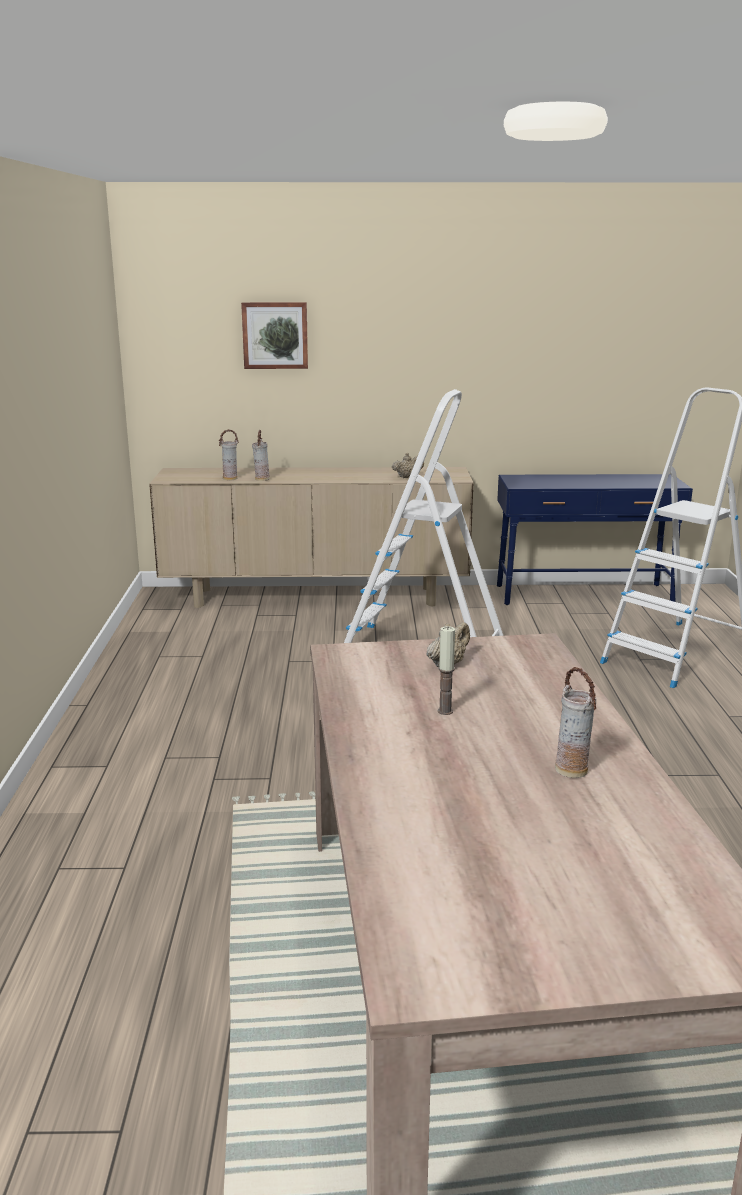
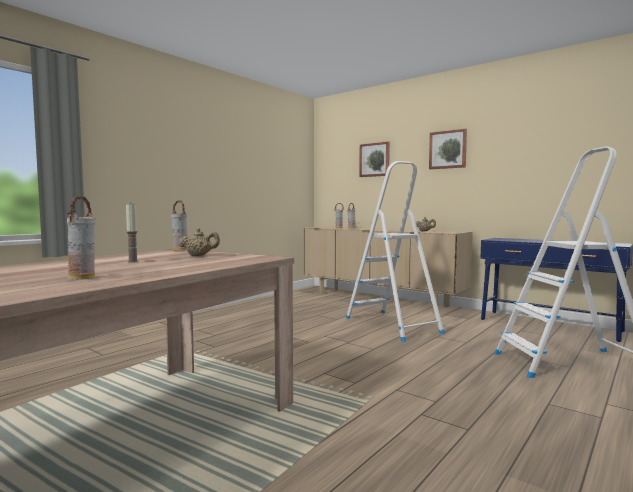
camera: 40 degrees right, 15 degrees down
(347, 652) = (180, 250): none -> vase
(422, 327) = (448, 149): none -> picture

